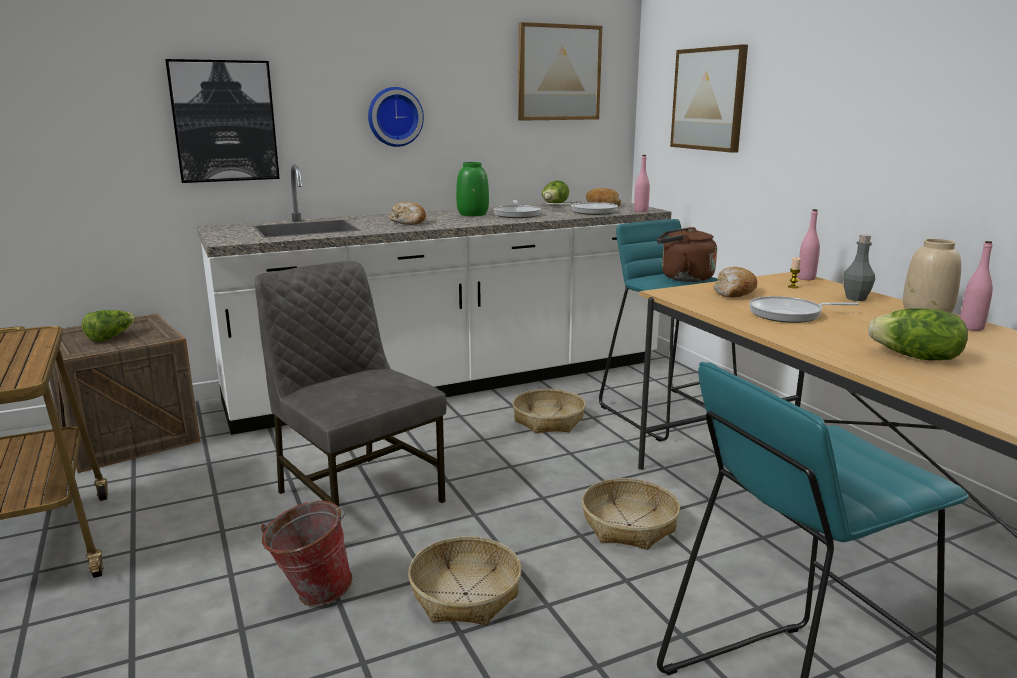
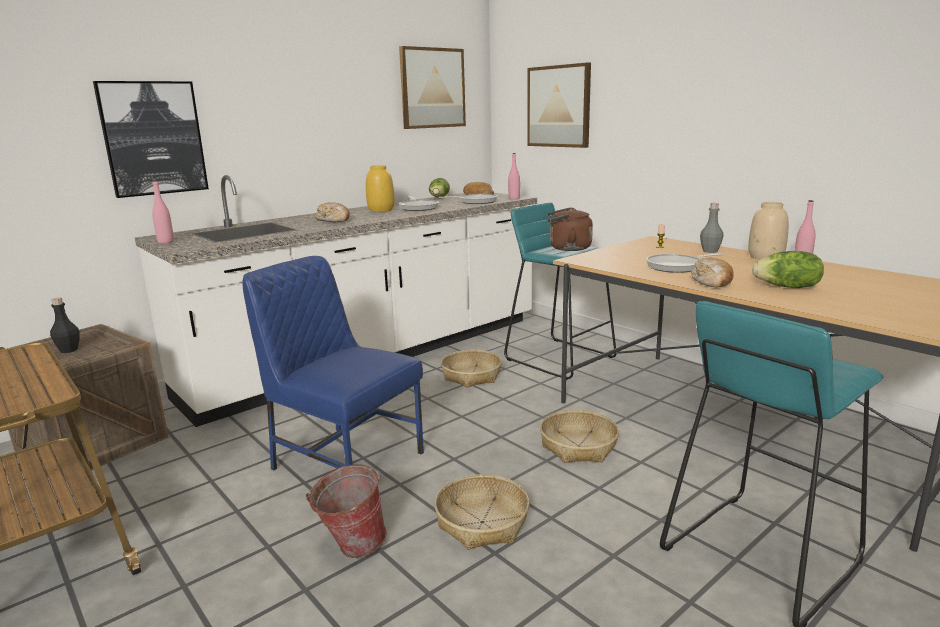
camera: 15 degrees left, 0 degrees up
(111, 337) = (69, 350): lettuce -> black bottle
(357, 496) = (345, 461): grey chair -> blue chair
(394, 117) = (304, 129): wall clock -> none
(472, 214) = (381, 210): green vase -> yellow vase
(734, 293) = (623, 255): bread -> bread (712, 282)
(806, 278) = (663, 240): pink bottle -> pink bottle (166, 242)

